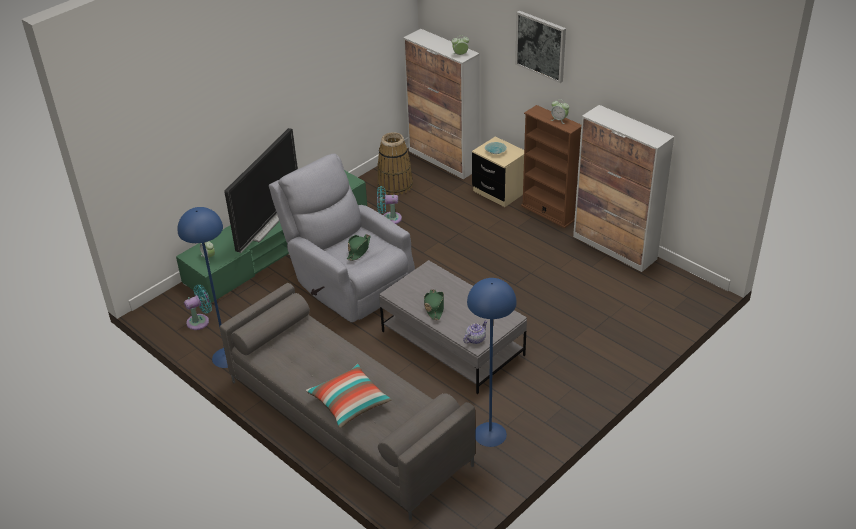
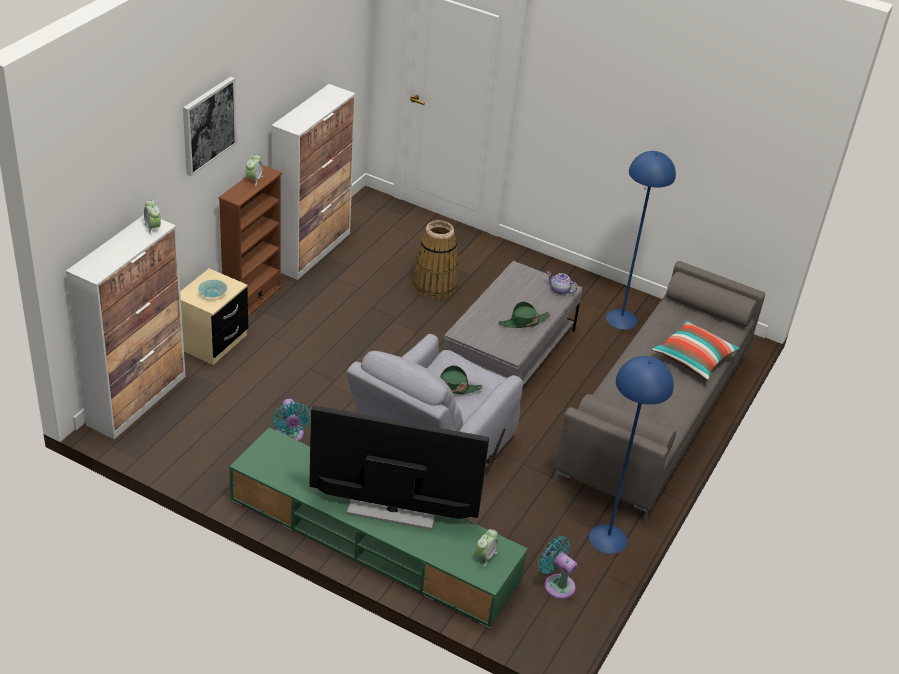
camera: 110 degrees left, 0 degrees up
(395, 185) = (208, 441): basket -> basket (435, 285)

